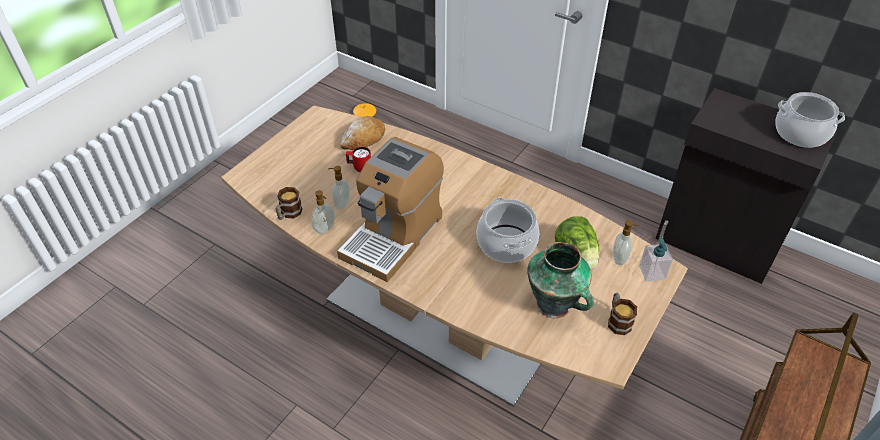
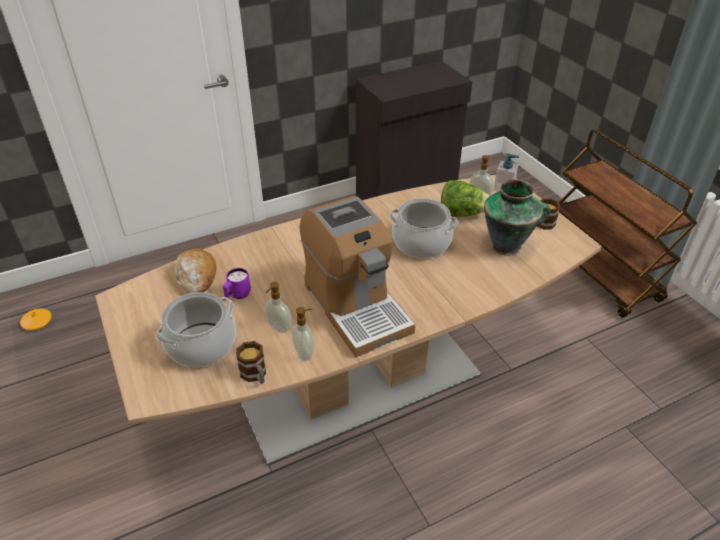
camera: 60 degrees left, 5 degrees down
(359, 167) = (237, 295): red mug -> purple mug
(800, 133) = (433, 72): cooking pot -> cooking pot (201, 344)

